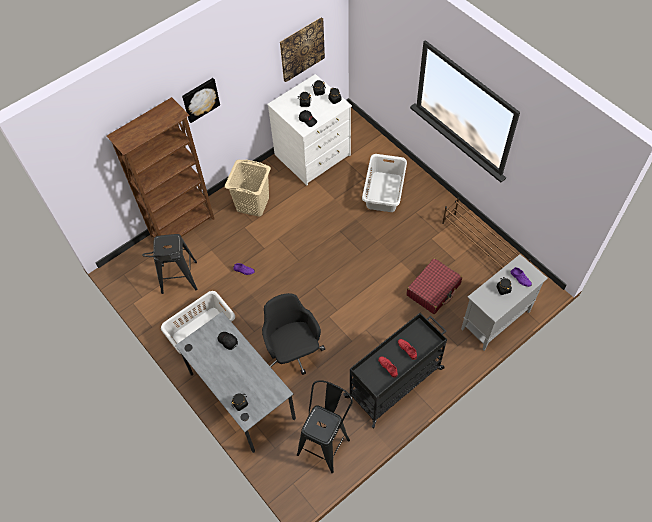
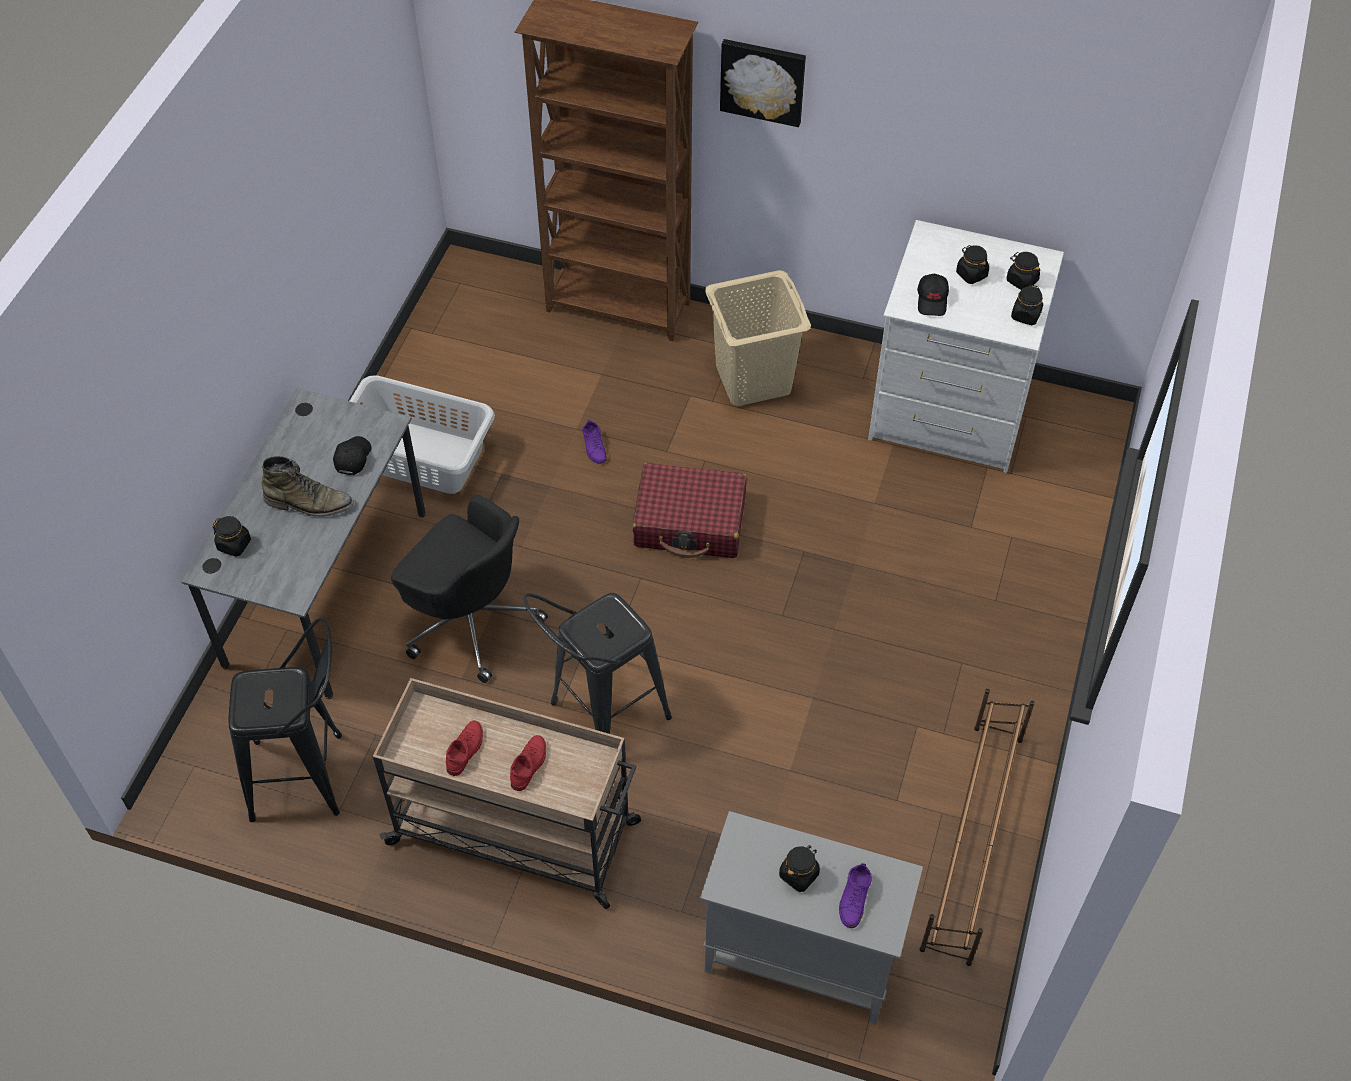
camera: 55 degrees right, 5 degrees down
(179, 282) = (499, 366): black stool -> black stool (600, 717)
(239, 367) = (309, 503): none -> green boot
(293, 352) = (470, 619): black office chair -> black office chair turned 90 degrees clockwise
(302, 49) = (1049, 167): picture -> none
(383, 192) = (963, 577): grey laundry basket -> none
(395, 382) = (516, 833): black cart -> beige cart
(433, 290) = (789, 795): red suitcase -> red suitcase (690, 522)

